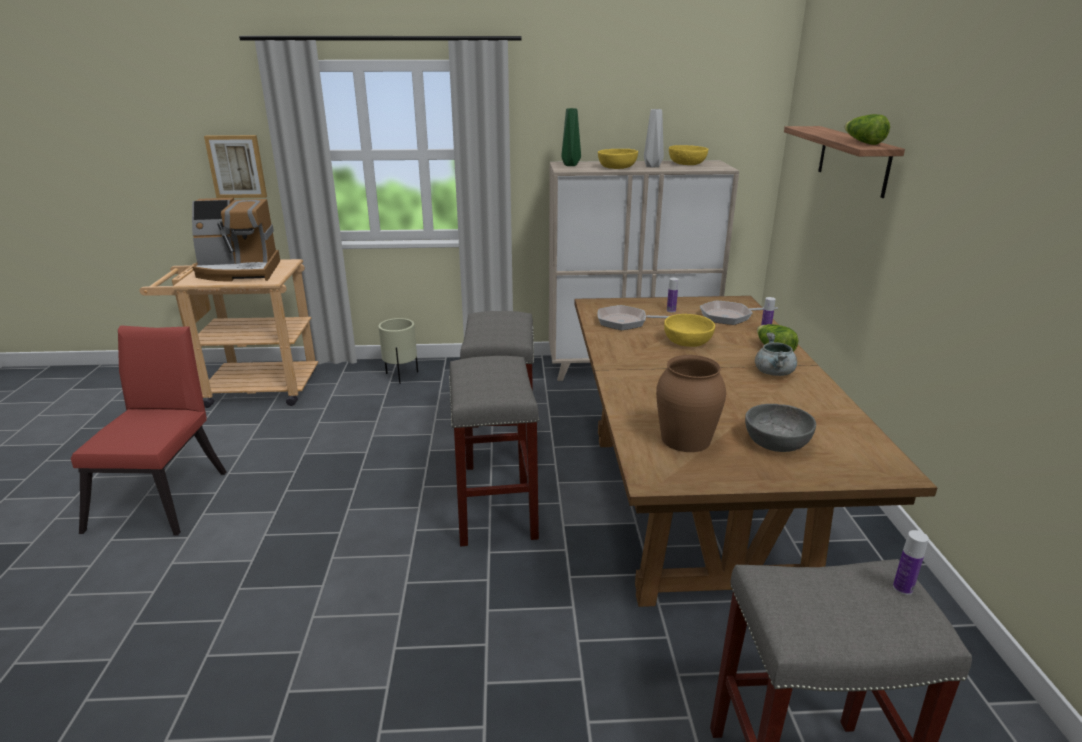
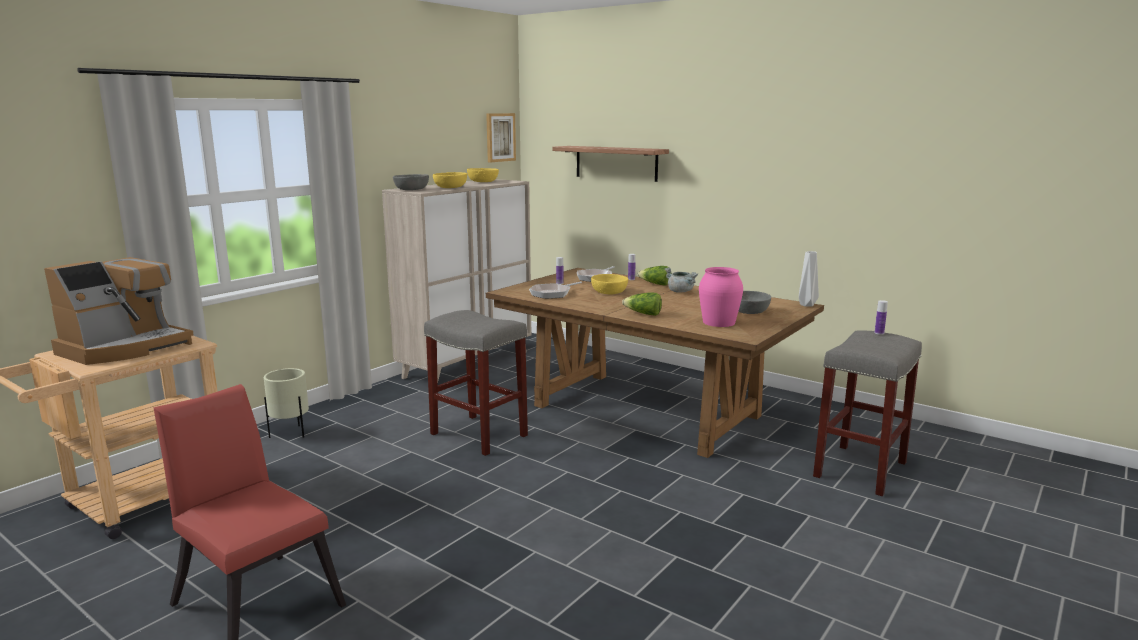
camera: 50 degrees left, 10 degrees down
(237, 166) = (52, 227): picture -> picture (500, 137)
(494, 510) = (551, 463): grey stool -> none
(571, 165) = (411, 189): green vase -> grey bowl
(653, 166) = (470, 184): grey vase -> grey vase (807, 305)
(685, 439) = (718, 322): brown vase -> pink vase
(862, 143) = (639, 148): lettuce -> lettuce (643, 314)

